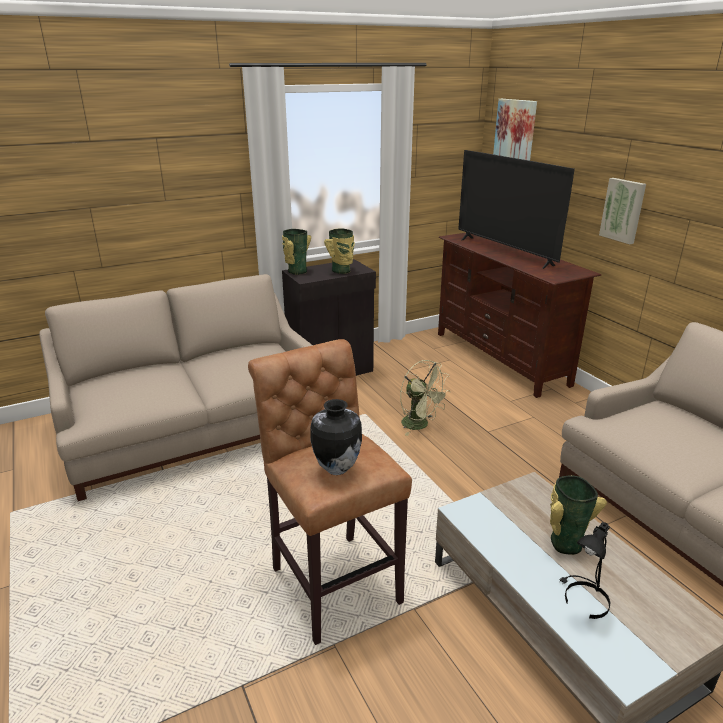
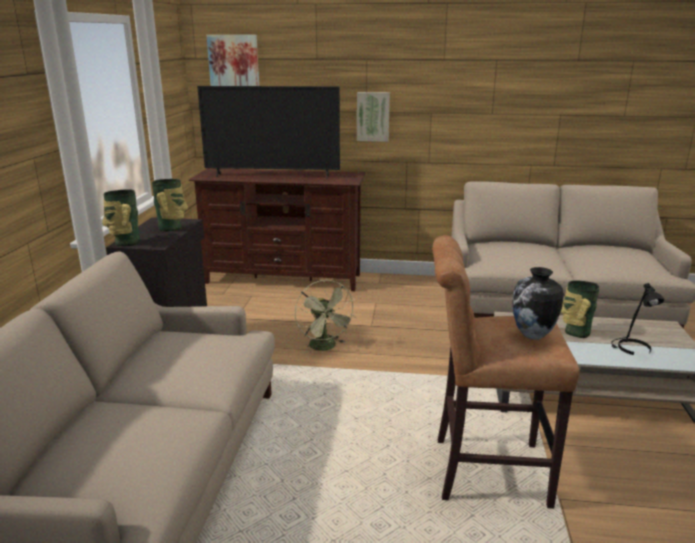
camera: 55 degrees left, 5 degrees down
(420, 425) = (325, 347): green fan -> green fan turned 75 degrees clockwise

